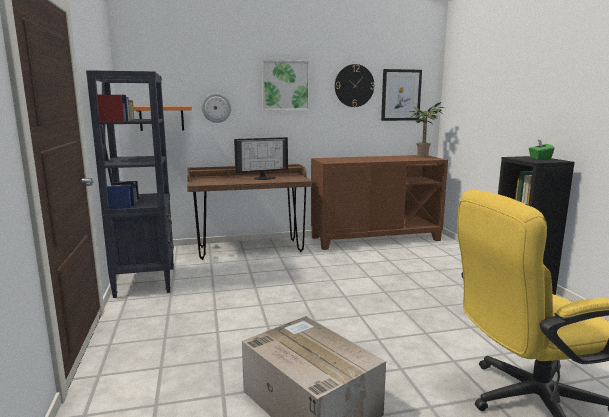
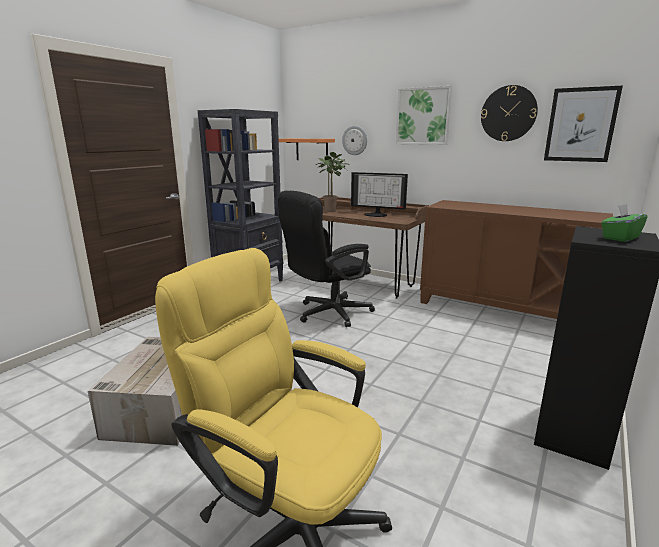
camera: 45 degrees right, 5 degrees up
(276, 279) = (327, 314): none -> black office chair
(424, 156) = (594, 215): potted plant -> potted plant (332, 211)

